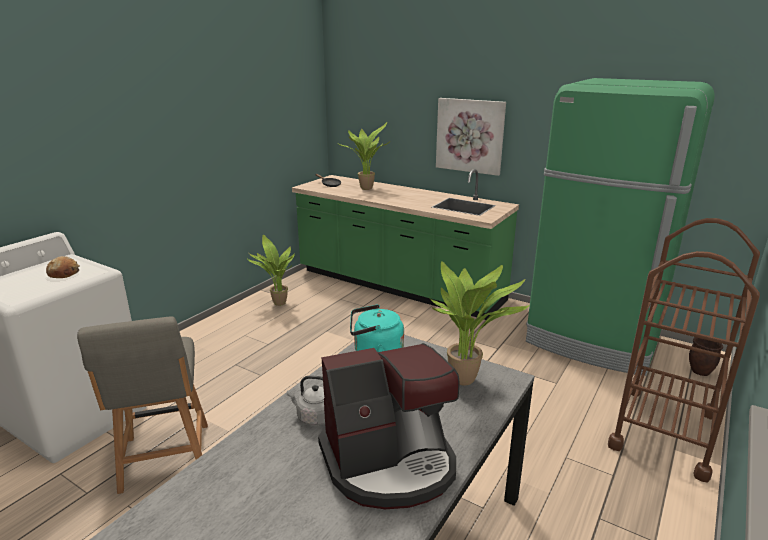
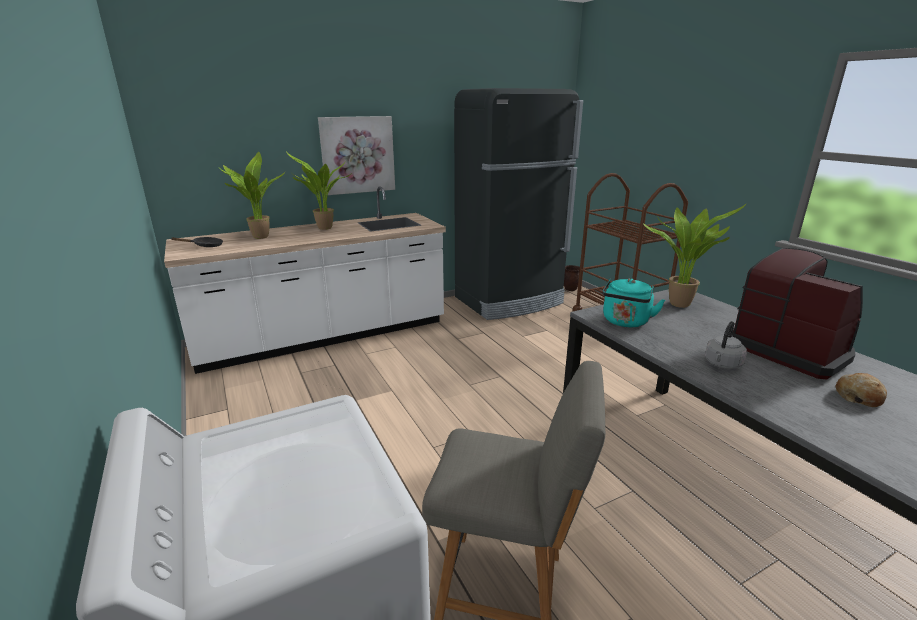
camera: 60 degrees left, 0 degrees up
(64, 273) = (294, 446): bread -> bread (858, 396)
(277, 303) = (245, 415): potted plant -> potted plant (324, 229)
(390, 463) = (789, 350): coffee machine -> coffee machine turned 45 degrees counterclockwise
(398, 286) = (324, 336): green counter -> white counter
(592, 341) = (509, 301): green fridge -> black fridge

